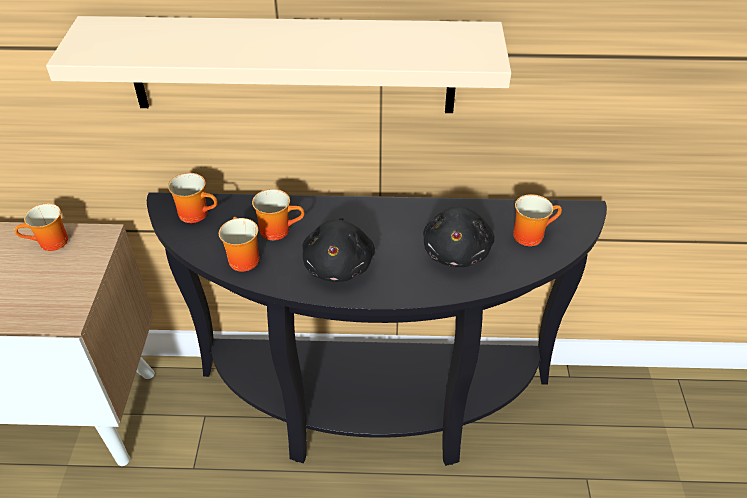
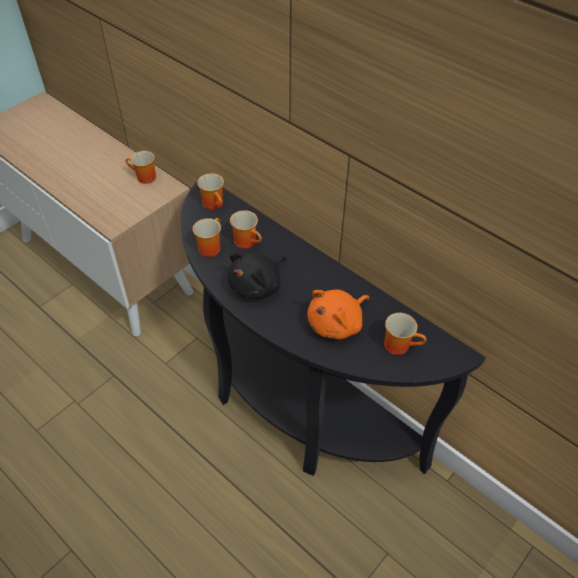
camera: 40 degrees right, 5 degrees up
(292, 65) = (292, 135): beige shelf -> none
(457, 251) = (337, 324): black plush toy -> orange plush toy

